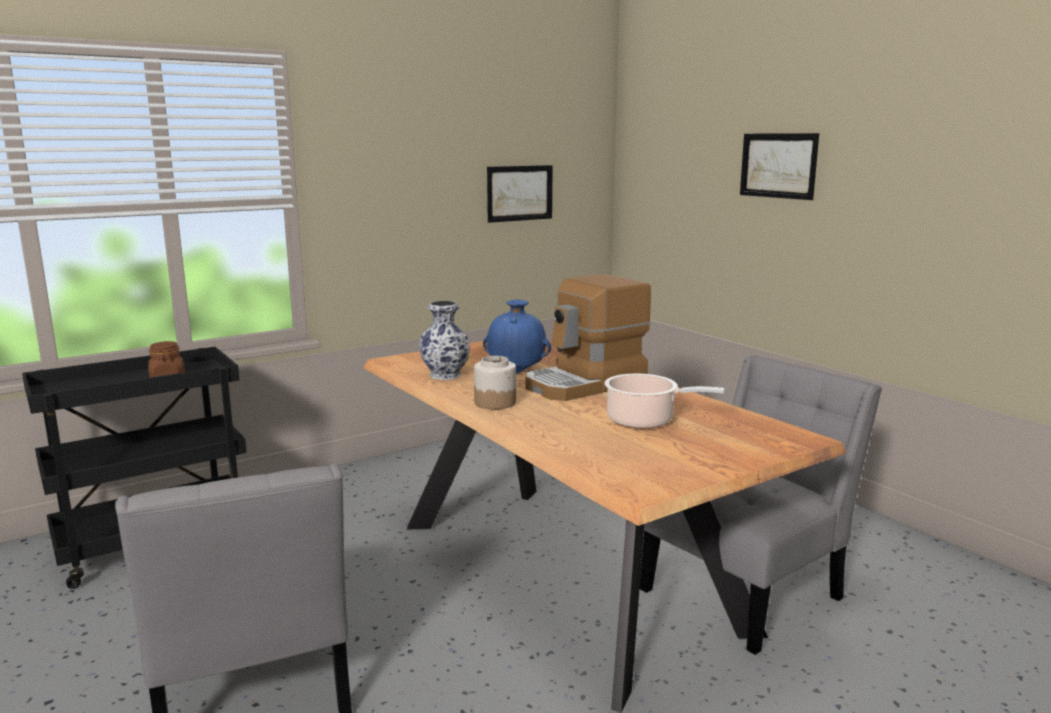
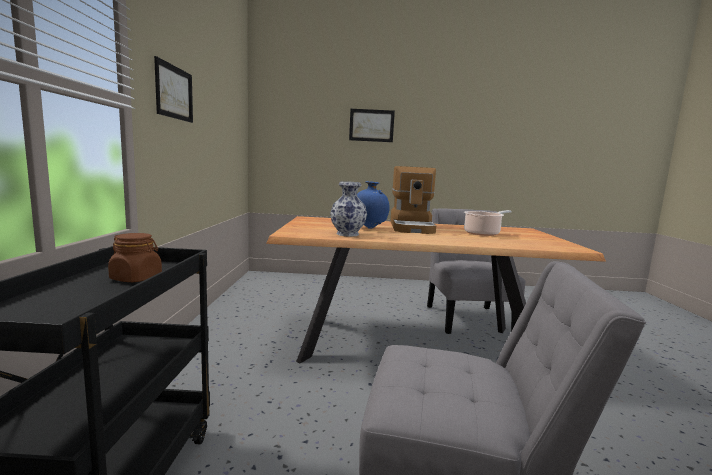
camera: 55 degrees left, 5 degrees down
(495, 402) = (420, 238): jar -> none
(519, 193) = (223, 131): picture -> picture (174, 92)

